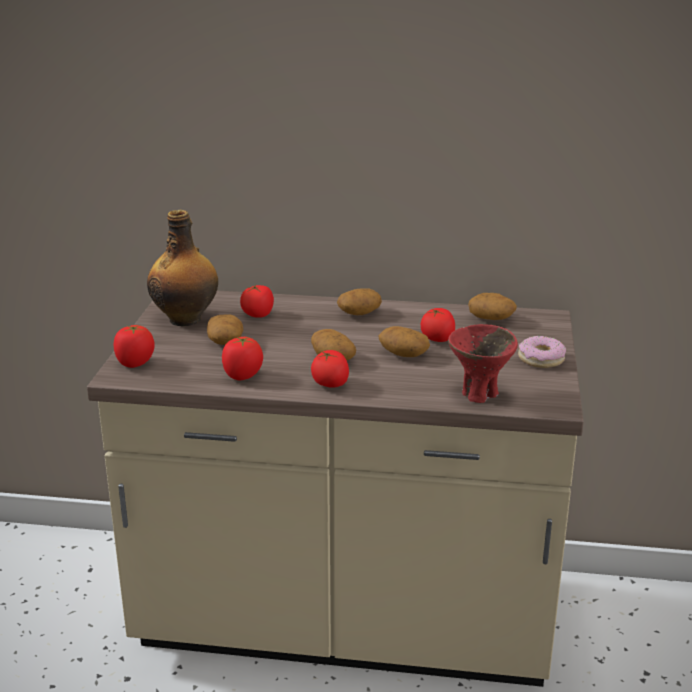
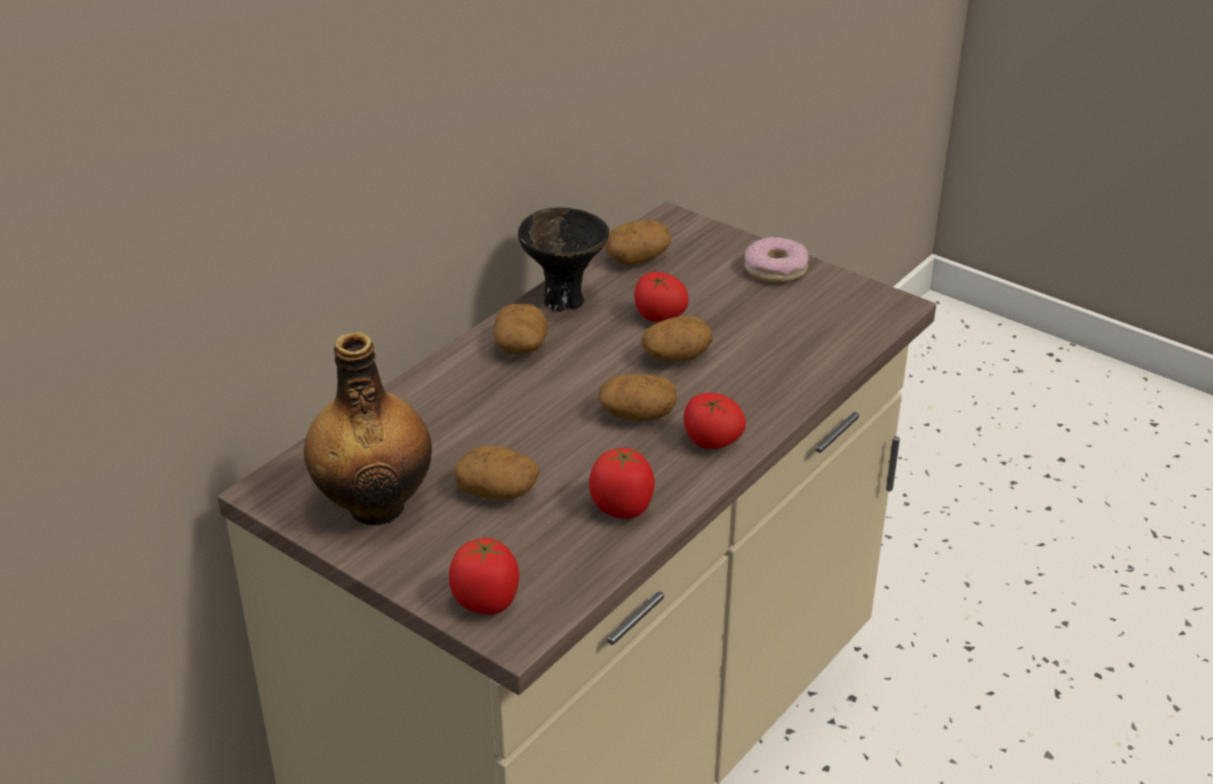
camera: 60 degrees left, 10 degrees up
(258, 315) = (434, 432): tomato -> none
(419, 311) = (563, 299): none -> black bowl
(480, 395) = (830, 343): red bowl -> none

